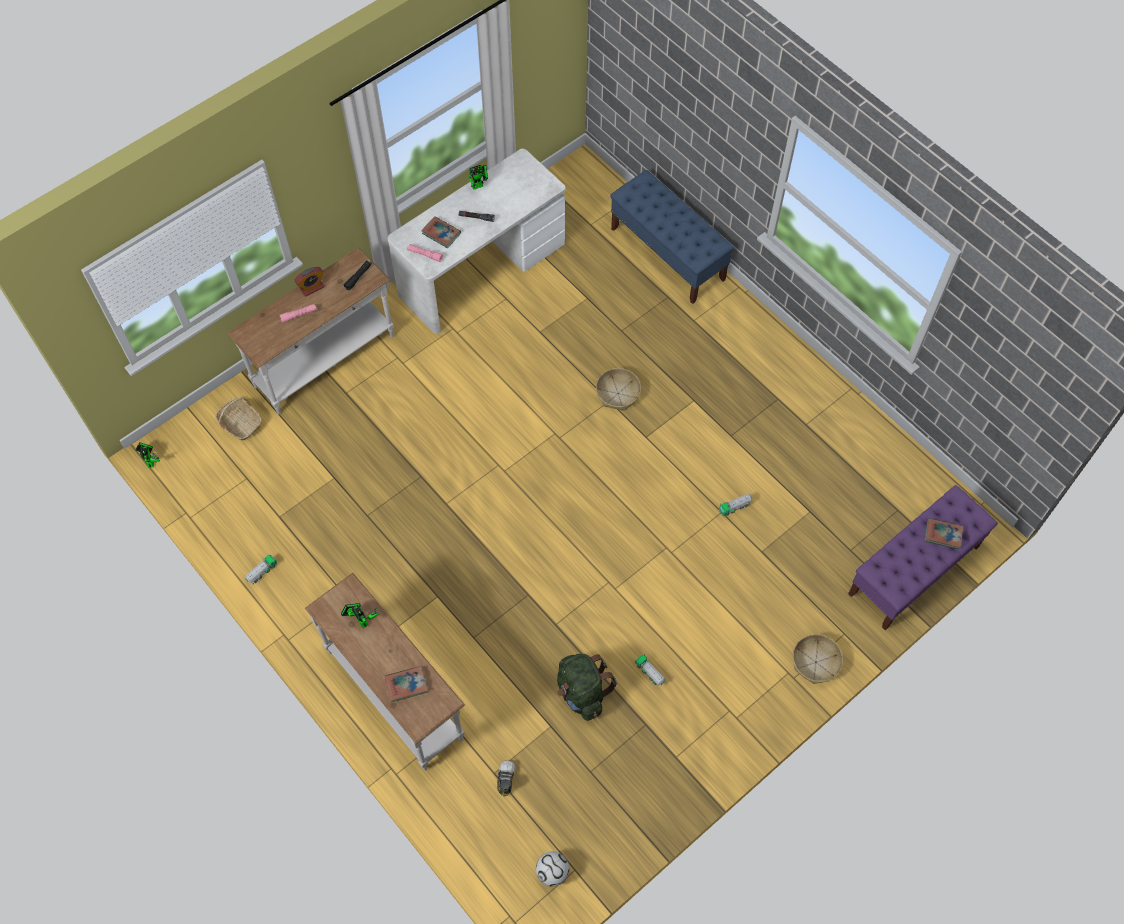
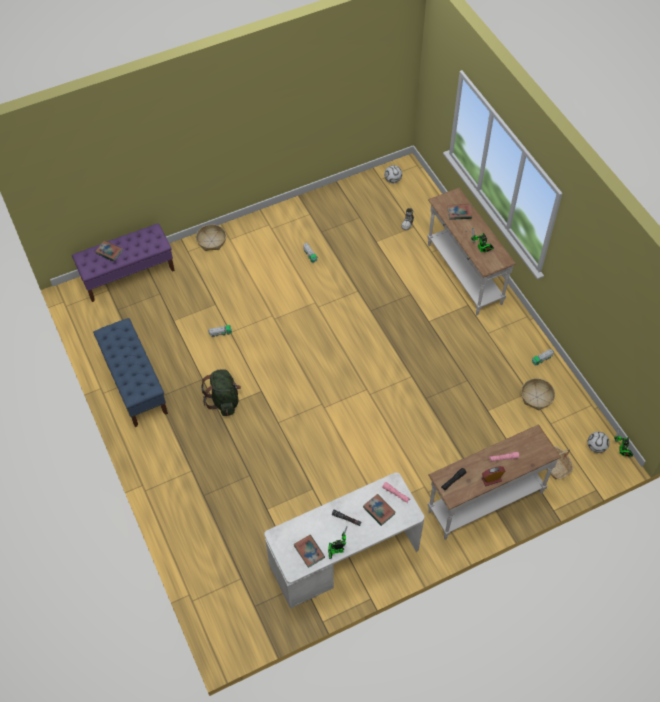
camera: 165 degrees left, 5 degrees down
(184, 459) = (596, 447): none -> football
(509, 178) = (309, 552): none -> book
(582, 692) = (352, 253): green backpack -> green backpack (224, 400)
(618, 393) = (269, 426): basket -> basket (536, 397)
(668, 254) = (188, 533): blue bench -> blue bench (134, 383)

